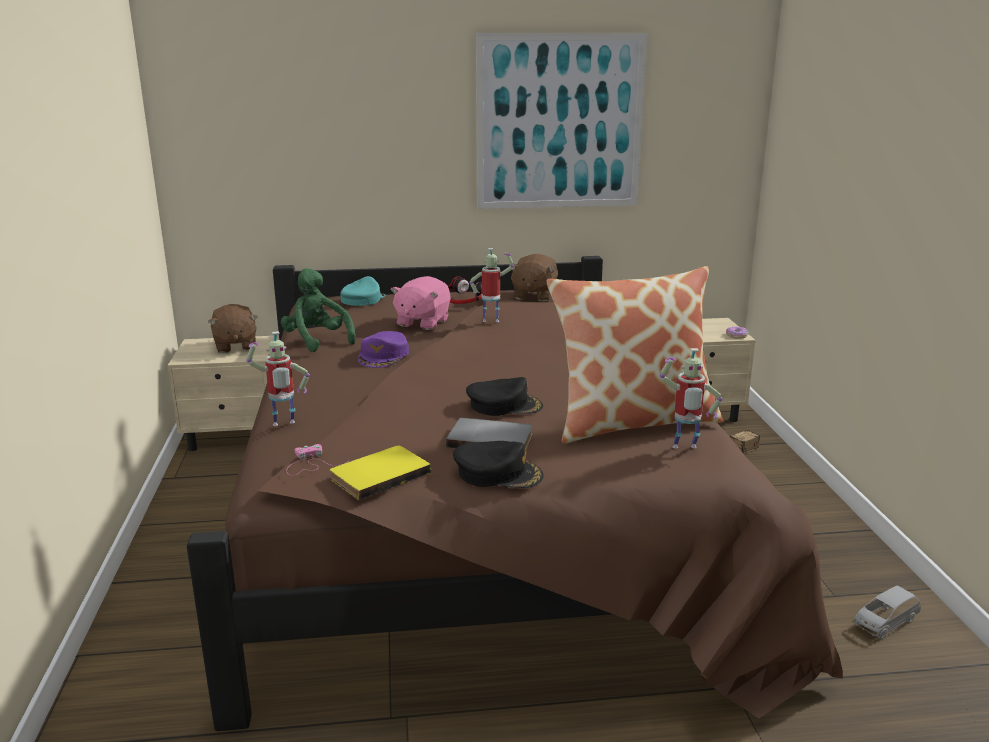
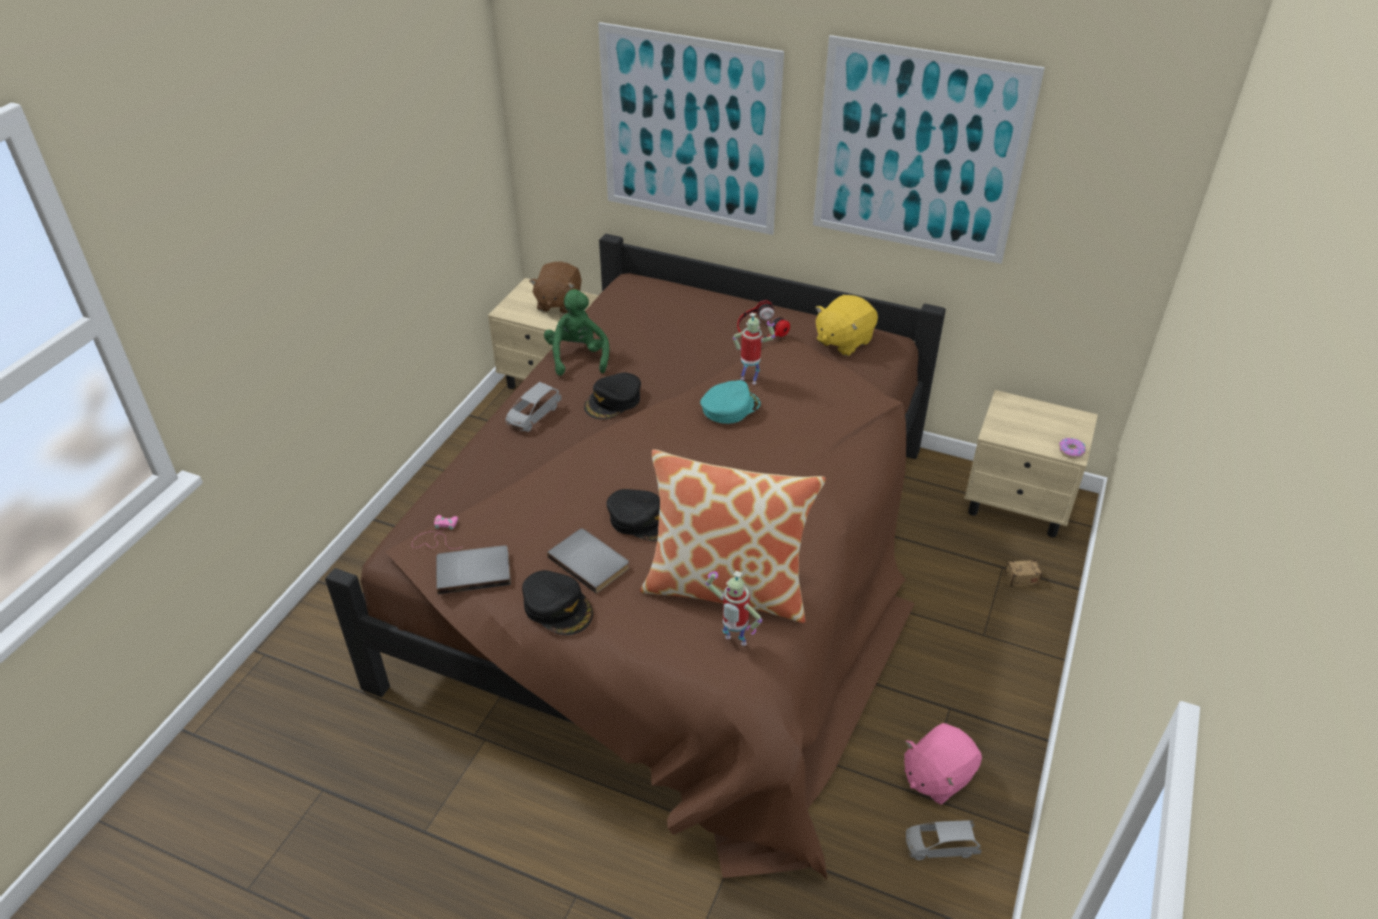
camera: 30 degrees right, 20 degrees up
(283, 425) = (464, 473): toy robot -> none
(315, 378) = (533, 415): none -> grey toy car
(354, 144) = (689, 131): none -> picture
(362, 299) = (670, 296): turquoise cap -> turquoise cap (729, 407)
(378, 474) = (473, 570): yellow book -> grey book
(384, 356) = (613, 401): purple cap -> black cap
(422, 322) = (691, 356): pink plush toy -> pink plush toy (936, 776)
(534, 295) = (843, 341): brown plush toy -> yellow plush toy

